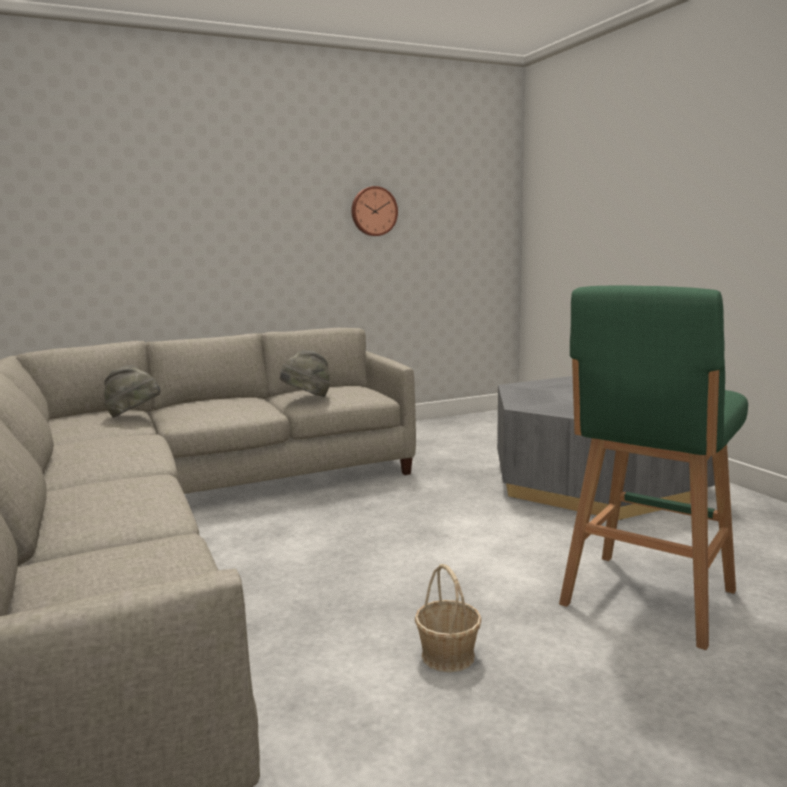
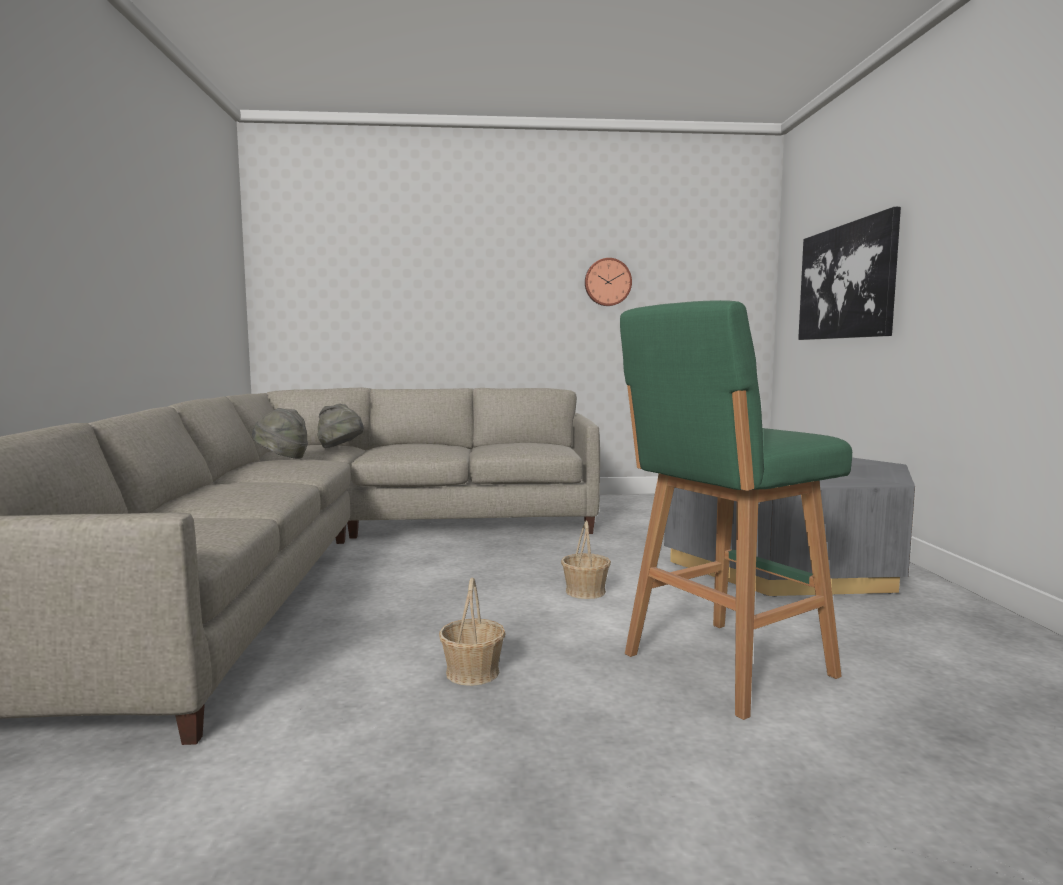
camera: 20 degrees right, 5 degrees down
(306, 397) = (493, 446): grey hat -> grey hat (282, 458)
(464, 542) = (585, 591): none -> basket
(608, 218) = (846, 282): none -> picture

